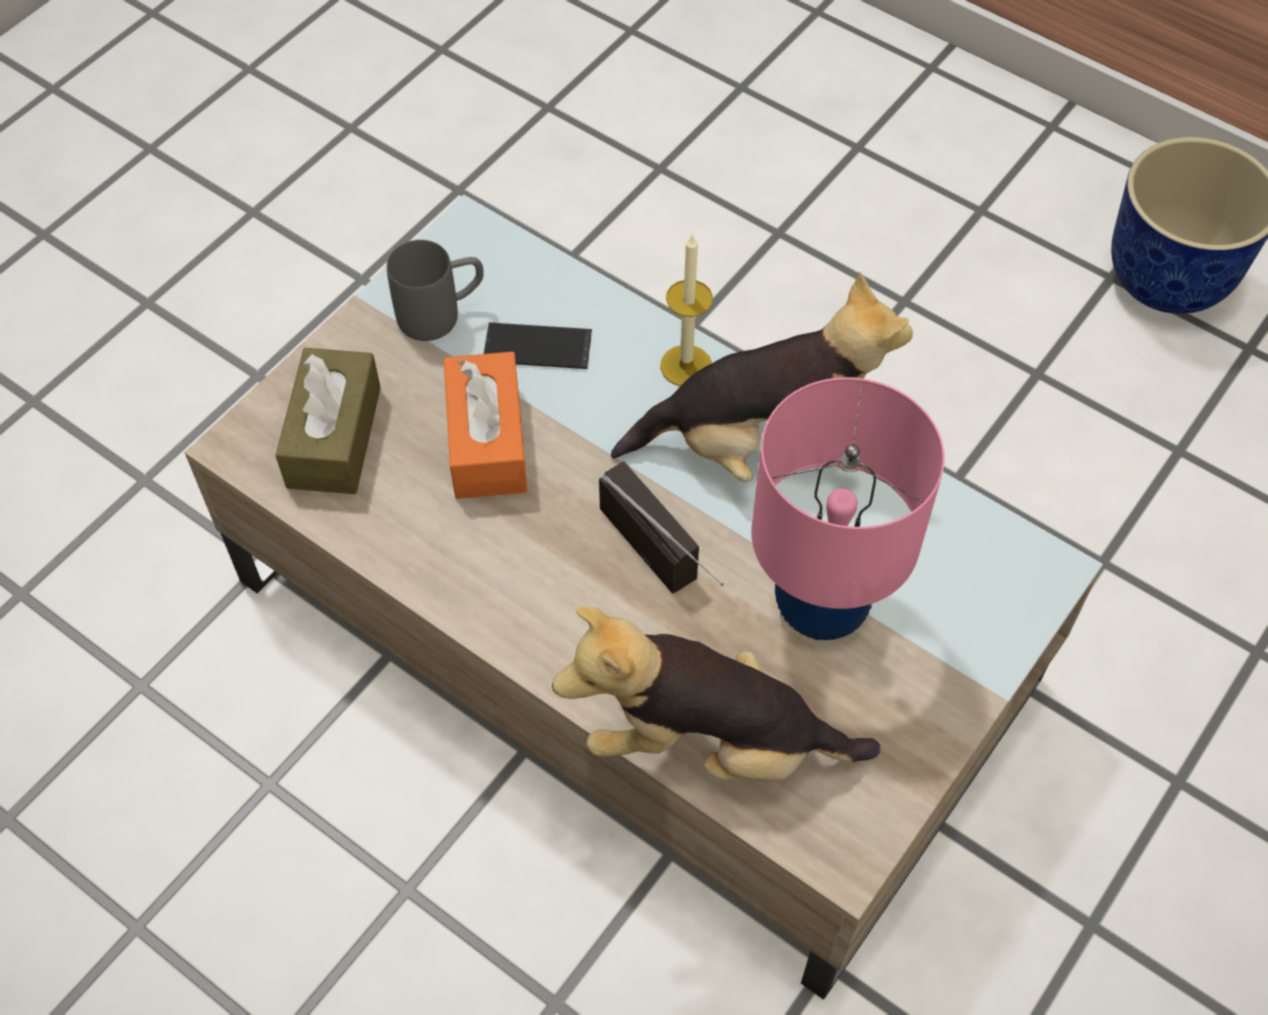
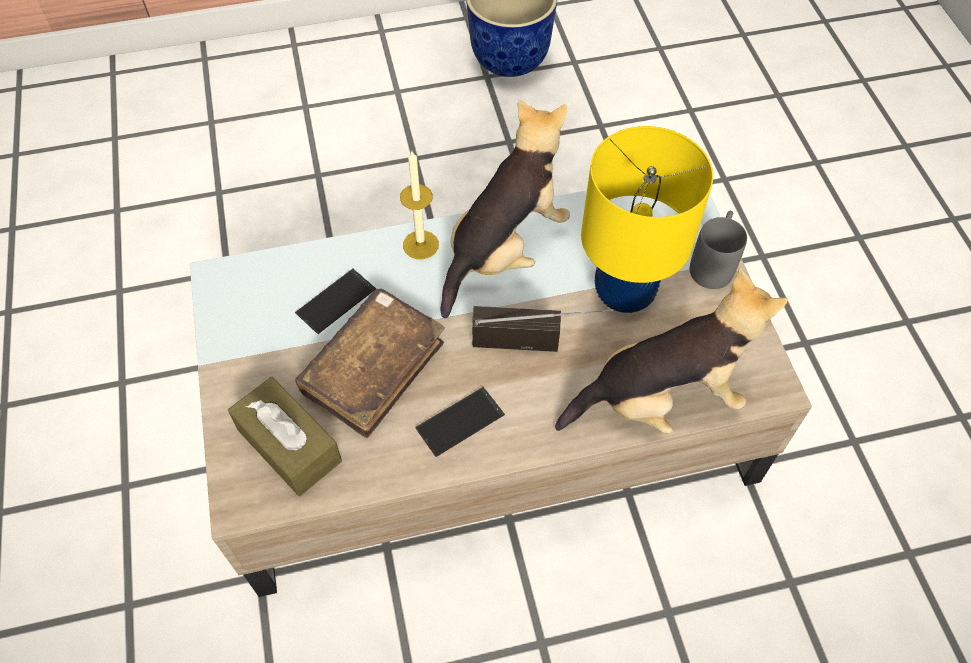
camera: 50 degrees left, 0 degrees up
(442, 313) = (262, 330): grey mug -> grey mug (713, 263)
(487, 441) = (373, 369): orange tissue box -> brown book
(496, 564) = (460, 421): none -> phone
(710, 743) = (661, 399): plush toy -> plush toy turned 150 degrees counterclockwise
(824, 605) = (624, 291): pink table lamp -> yellow table lamp

